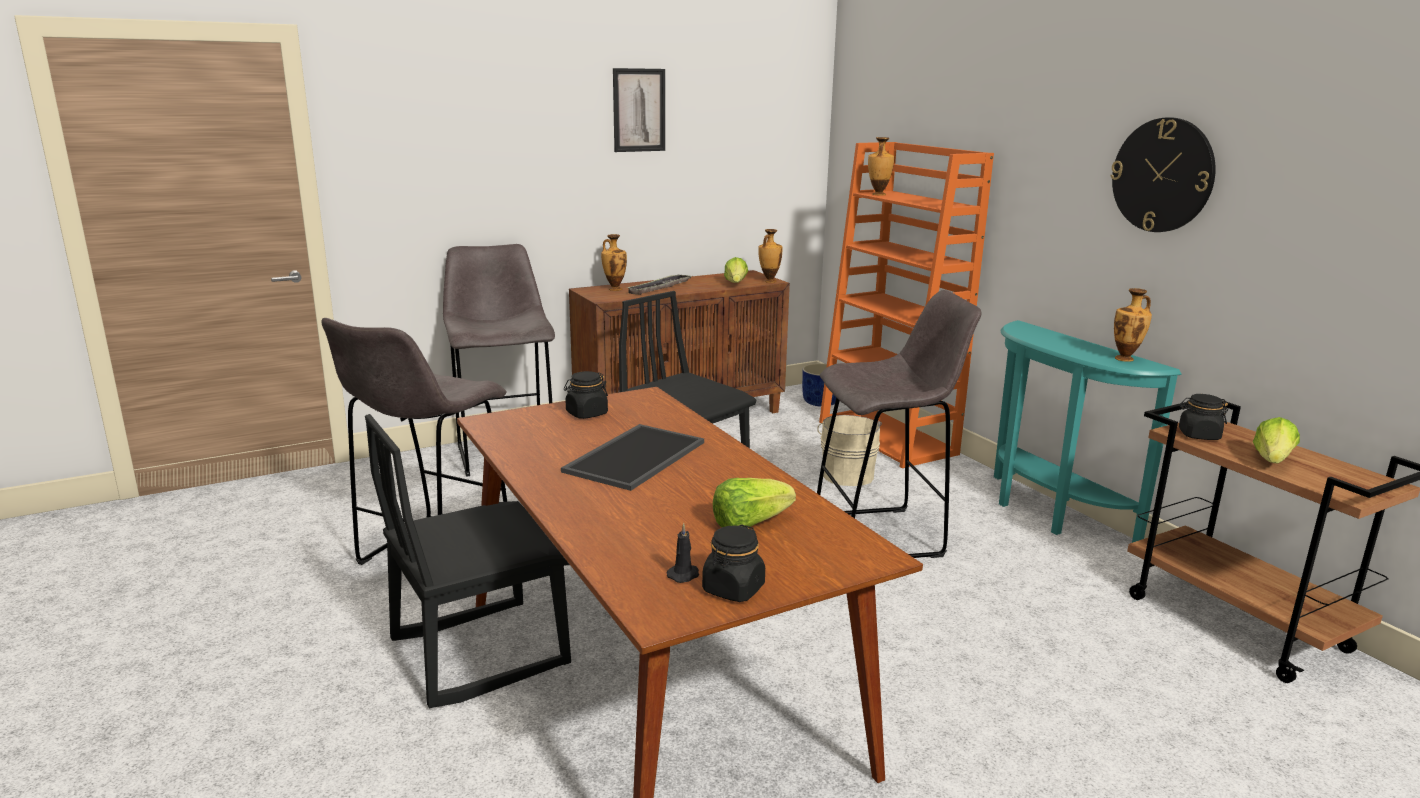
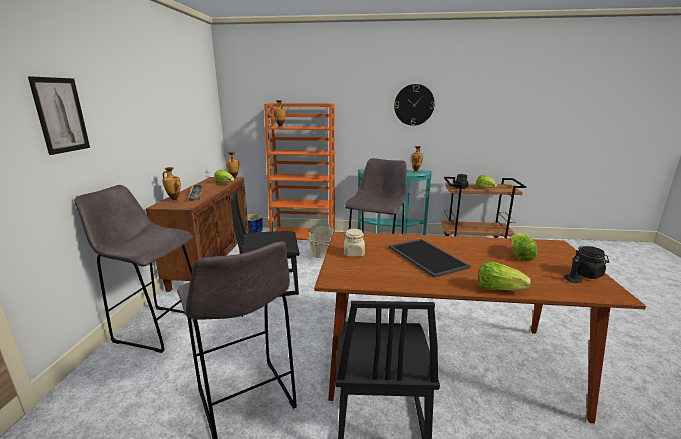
camera: 55 degrees left, 0 degrees up
(569, 518) = (498, 289): none -> lettuce
(586, 414) = (354, 253): black jar -> beige jar
(639, 110) = (155, 88): picture -> picture (61, 115)

